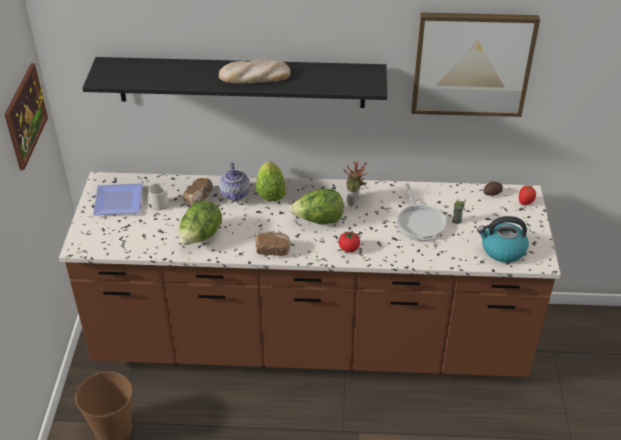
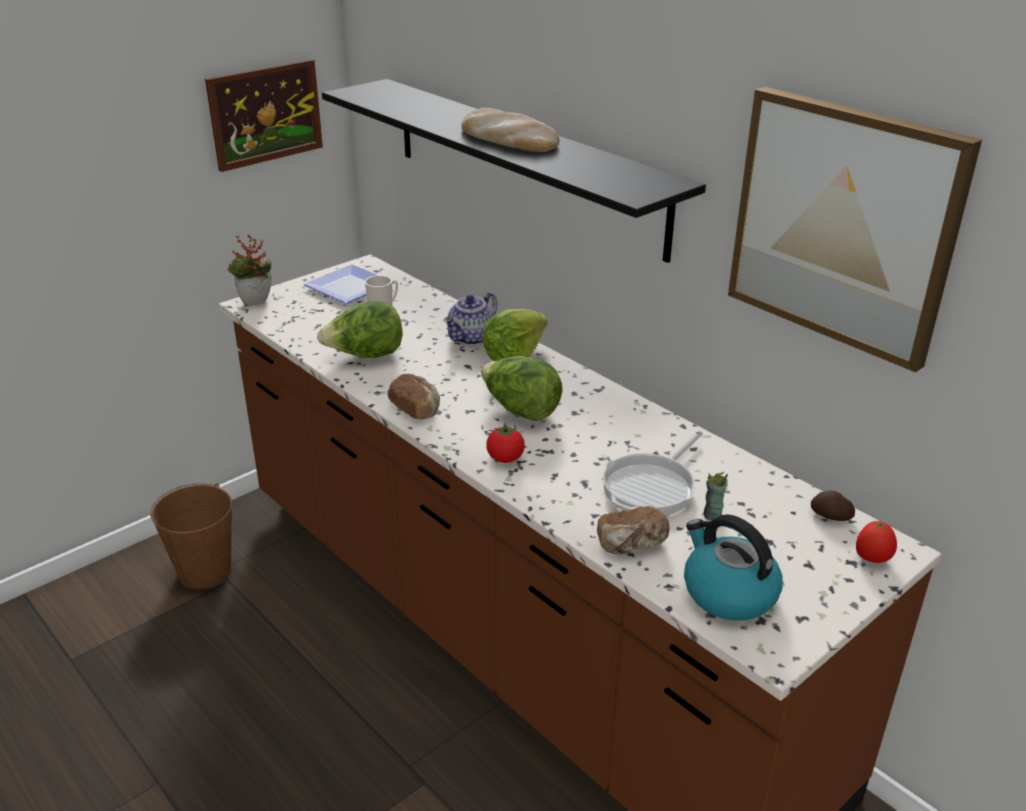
camera: 45 degrees right, 10 degrees down
(199, 198) = (428, 323): bread -> bread (632, 545)
(354, 202) = (598, 417): potted plant -> potted plant (255, 303)

